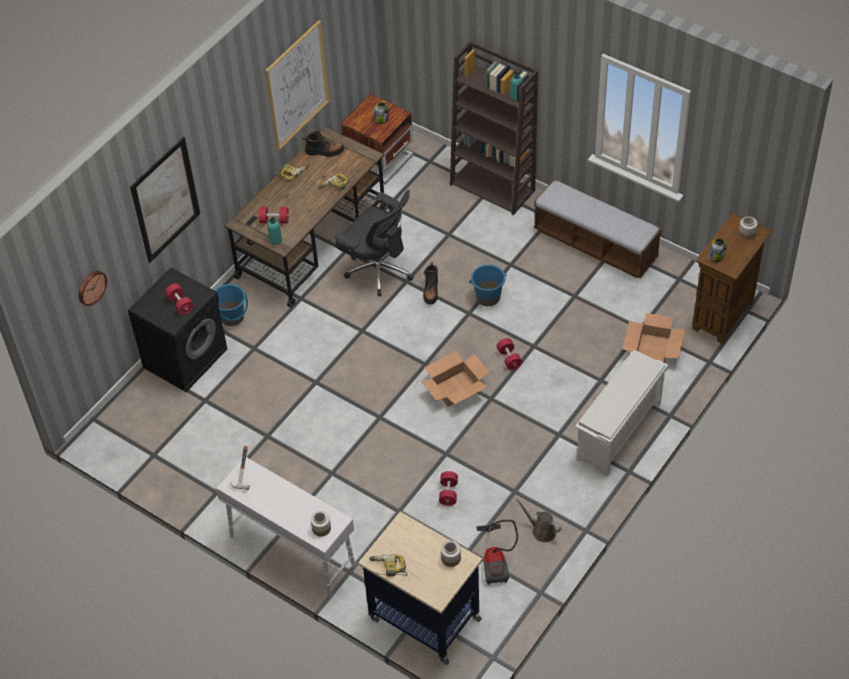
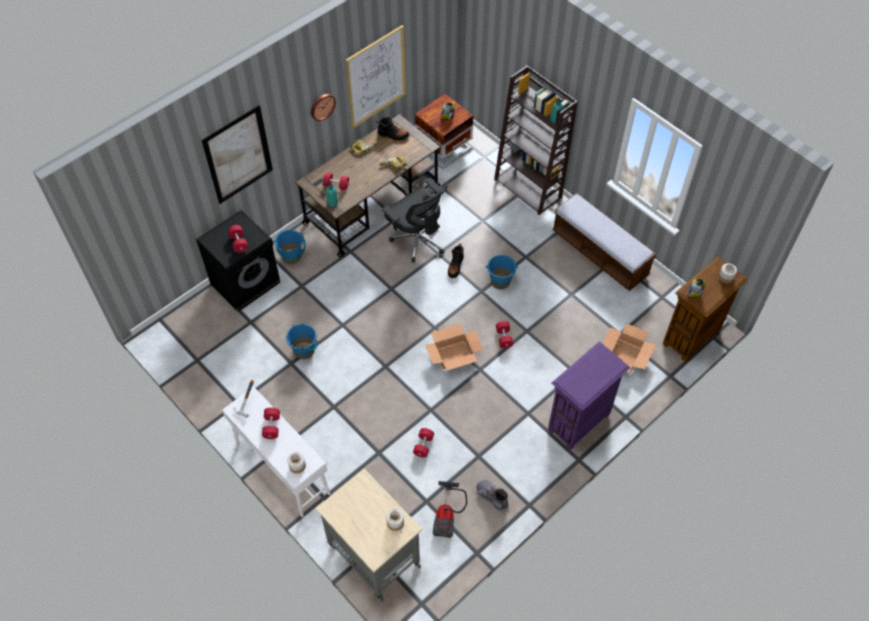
camera: 10 degrees right, 5 degrees up
(91, 287) = (159, 217): wall clock -> wall clock (322, 106)
(279, 419) = (304, 350): none -> blue bucket
(279, 494) = (272, 426): none -> red dumbbell
(388, 568) = (339, 519): power drill -> none
(424, 619) = (373, 555): blue cart -> grey cart
(541, 530) = (492, 497): brown watering can -> grey boot
(619, 433) = (578, 423): white shoe rack -> purple cabinet

